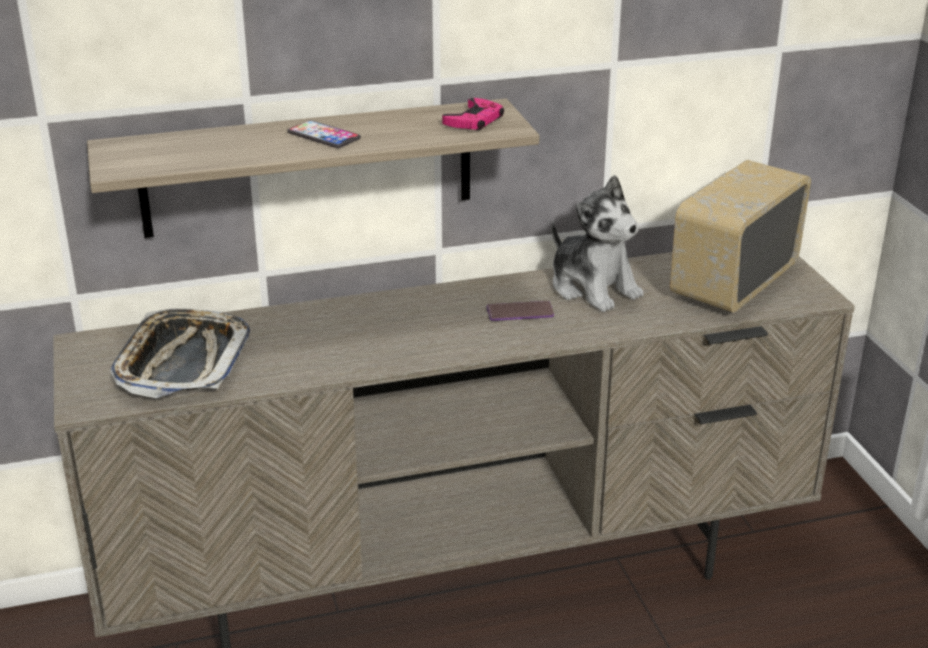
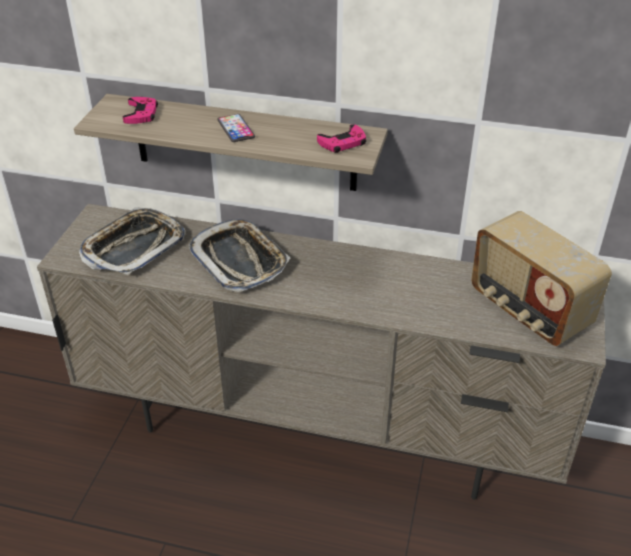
camera: 30 degrees right, 10 degrees up
(172, 149) = (141, 114): none -> pink game controller
(348, 334) = (239, 260): none -> tray
(520, 312) = (357, 282): phone -> none
(593, 288) = (424, 279): plush toy -> none
(732, 283) = (528, 310): radio -> radio turned 105 degrees counterclockwise

